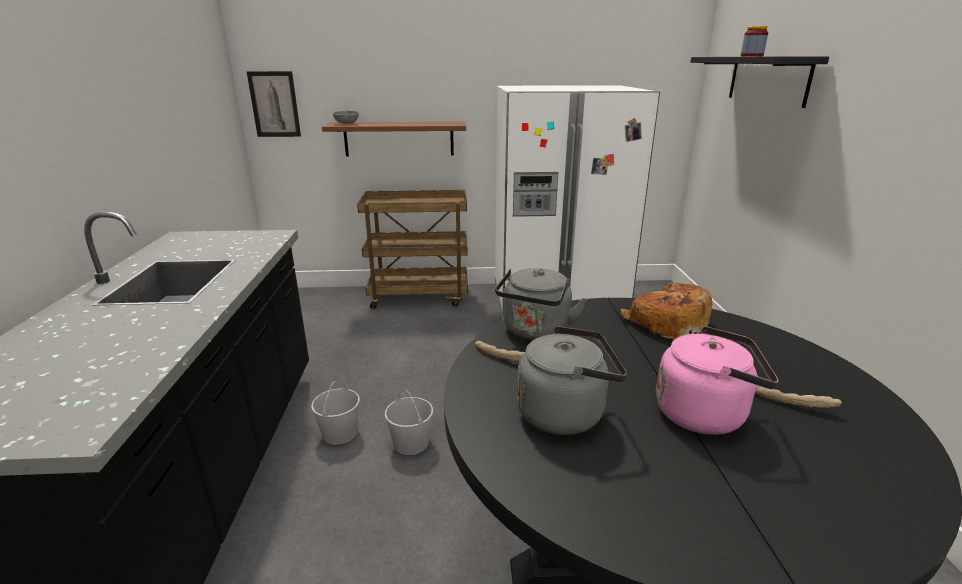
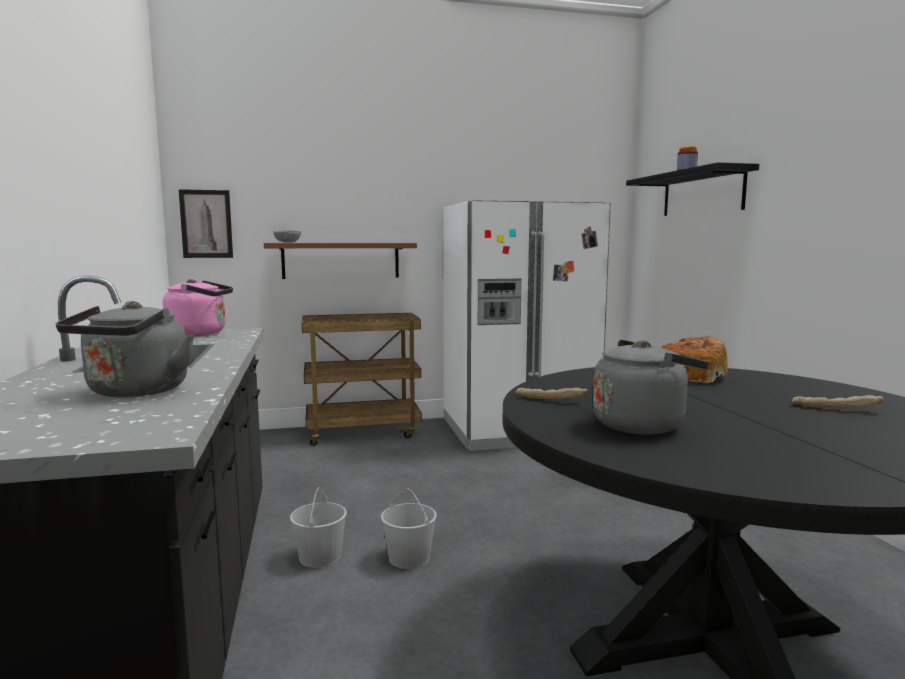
camera: 10 degrees left, 15 degrees down
(535, 331) = (566, 385): grey kettle -> grey kettle (135, 392)
(705, 413) = (769, 418): pink kettle -> pink kettle (201, 333)

